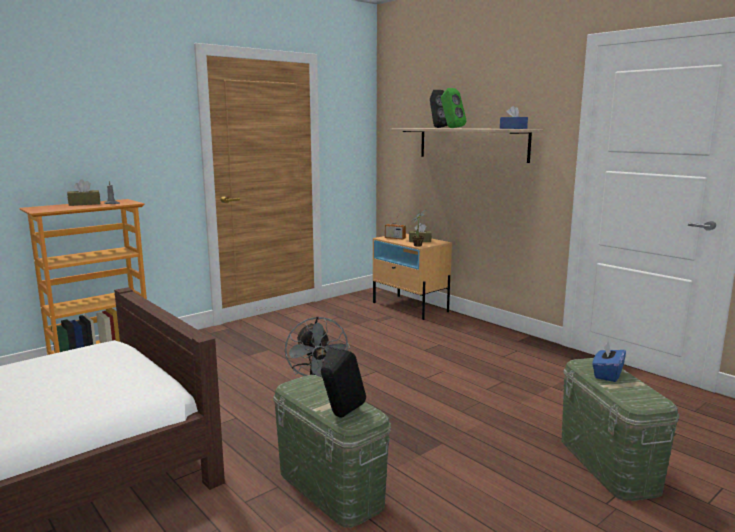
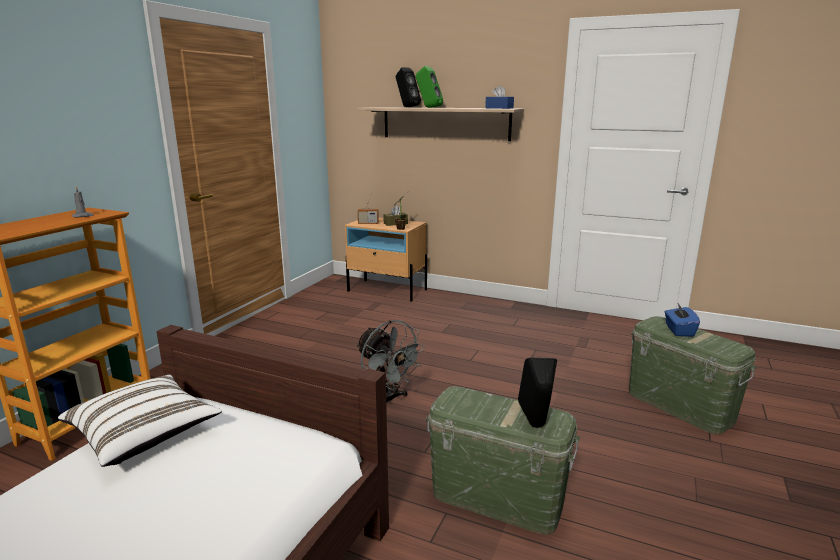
camera: 25 degrees left, 5 degrees up
(69, 358) = (144, 435): none -> white pillow
(84, 204) = (40, 220): brown tissue box -> none

